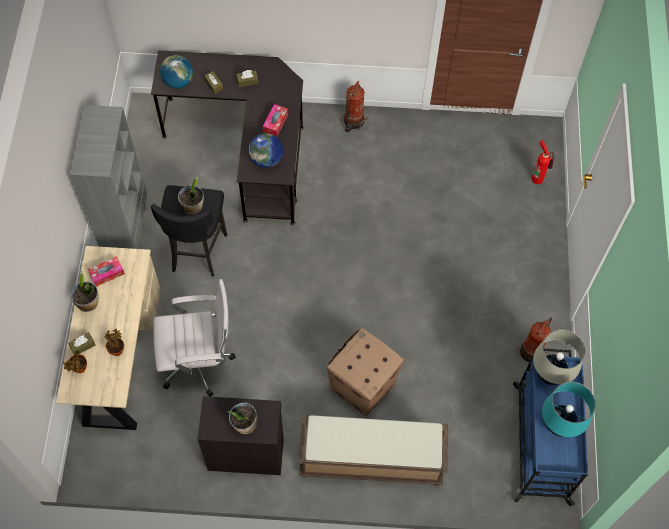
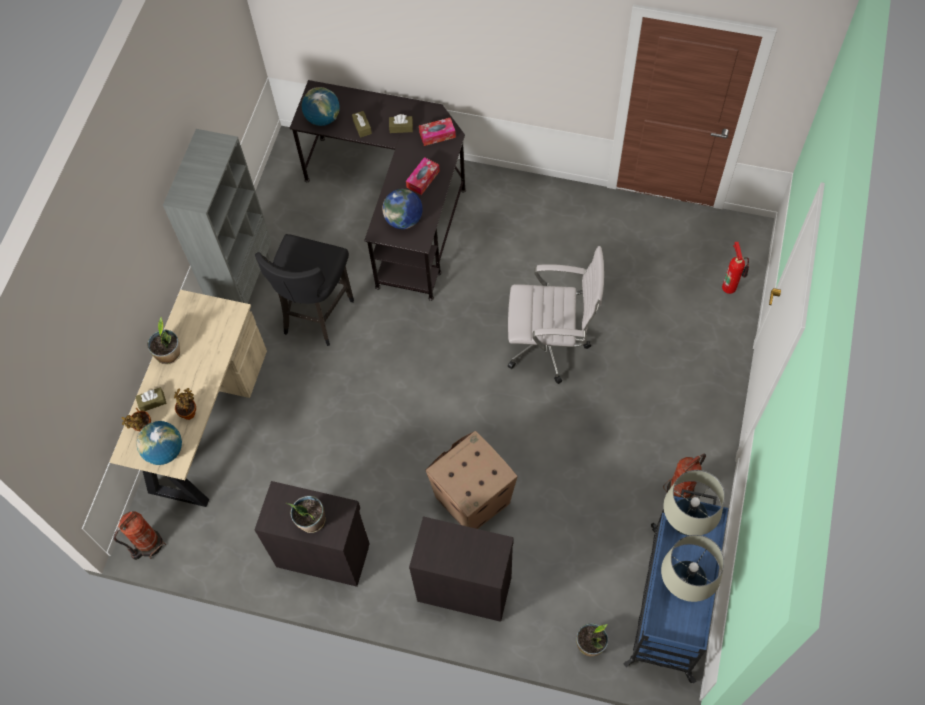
camera: 15 degrees right, 0 degrees up
(103, 386) = (165, 451): none -> globe
(107, 273) = (196, 324): tissue box -> tissue box (437, 135)
(193, 206) = (309, 262): potted plant -> potted plant (590, 644)
(200, 362) = (293, 441): white office chair -> white office chair (550, 346)
(353, 122) = (524, 191): fire extinguisher -> fire extinguisher (147, 544)
(370, 460) = (464, 587): brown bench -> black cabinet
(559, 425) = (684, 584): turquoise table lamp -> beige table lamp

